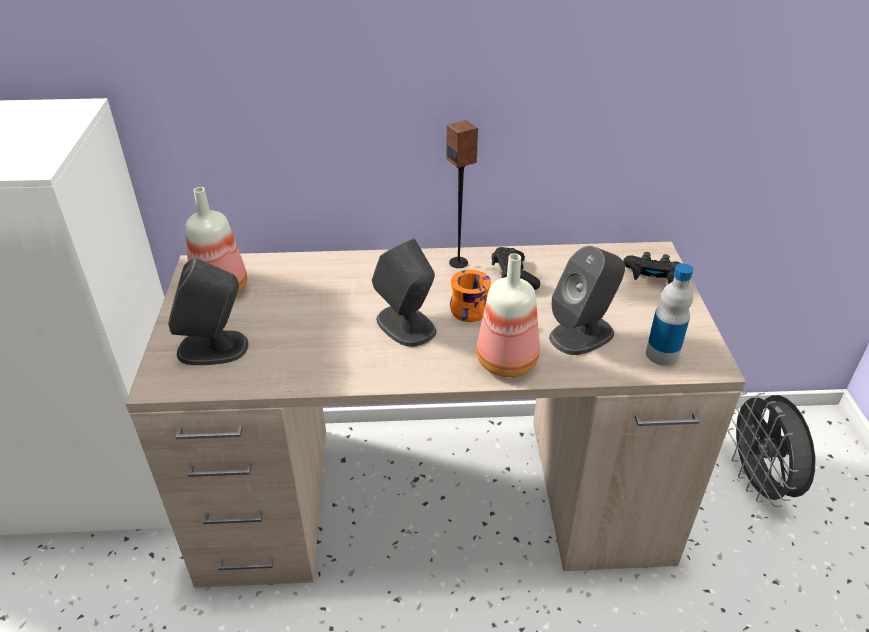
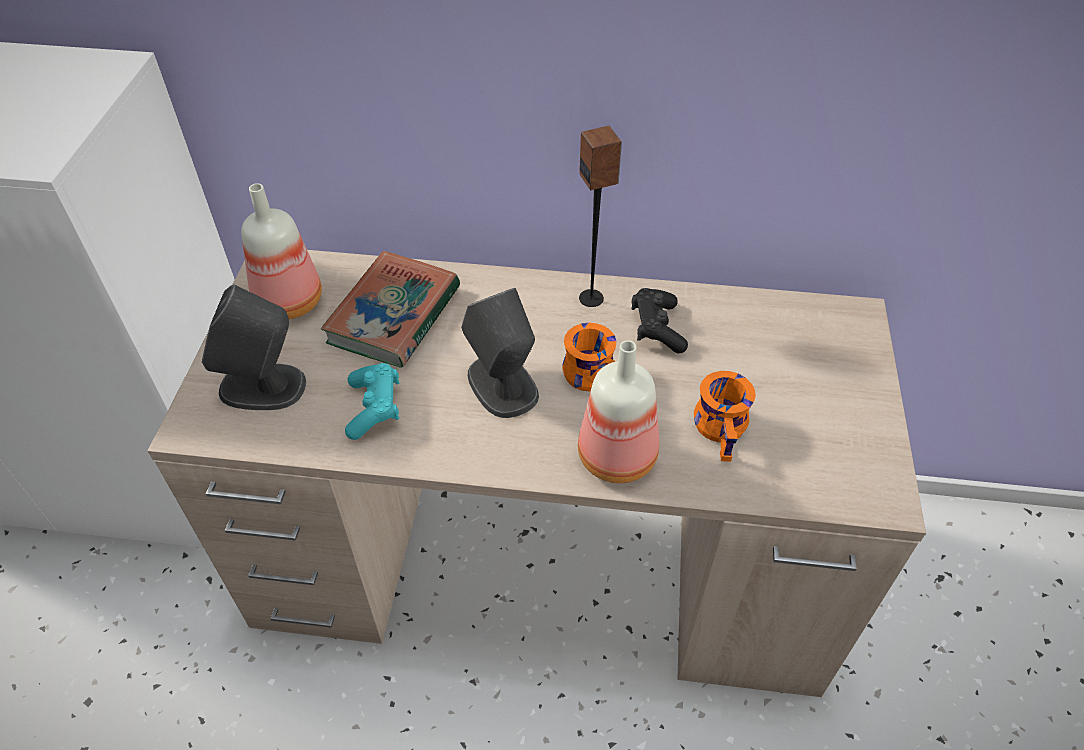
camera: 10 degrees right, 10 degrees up
(308, 289) = (394, 315): none -> book
(308, 352) = (374, 408): none -> turquoise game controller
(582, 334) = (725, 429): grey speaker -> orange mug
(651, 277) = (841, 352): black game controller -> none
(662, 354) = (823, 475): bottle -> none
(758, 483) = (952, 604): grey fan -> none

